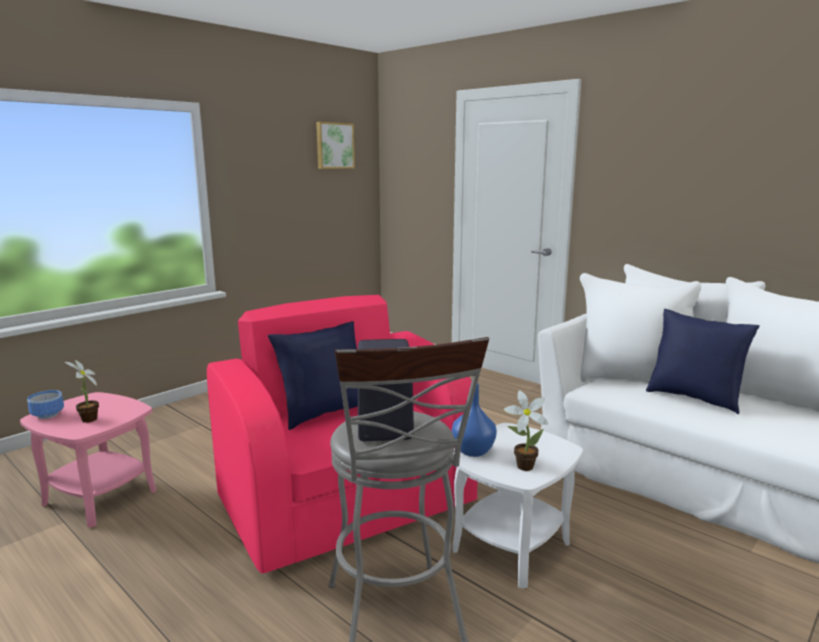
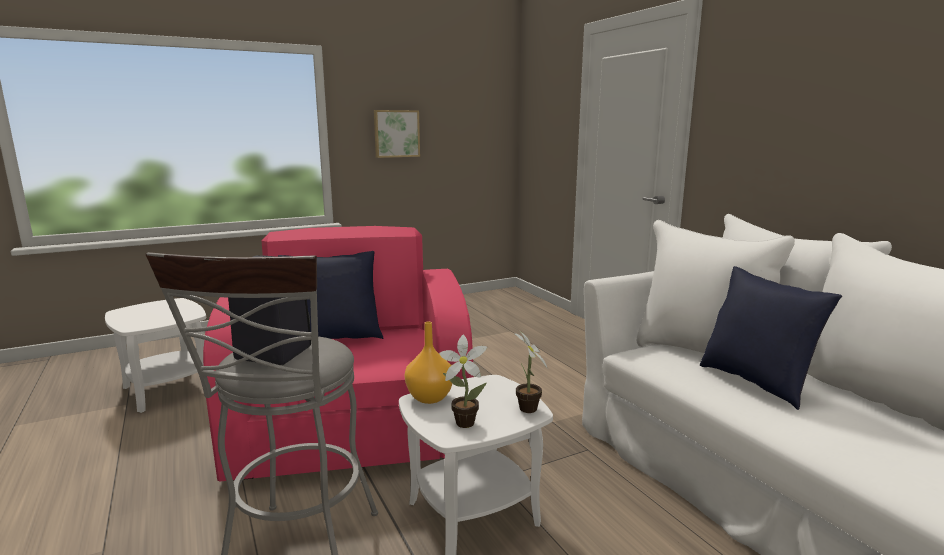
camera: 20 degrees right, 0 degrees up
(48, 414) = (128, 310): bowl -> none
(88, 420) = (148, 319): potted plant -> potted plant (527, 410)
(100, 498) = (167, 390): pink side table -> white side table
(334, 145) = (466, 88): picture -> picture (396, 133)
(472, 451) = (429, 397): blue vase -> orange vase

